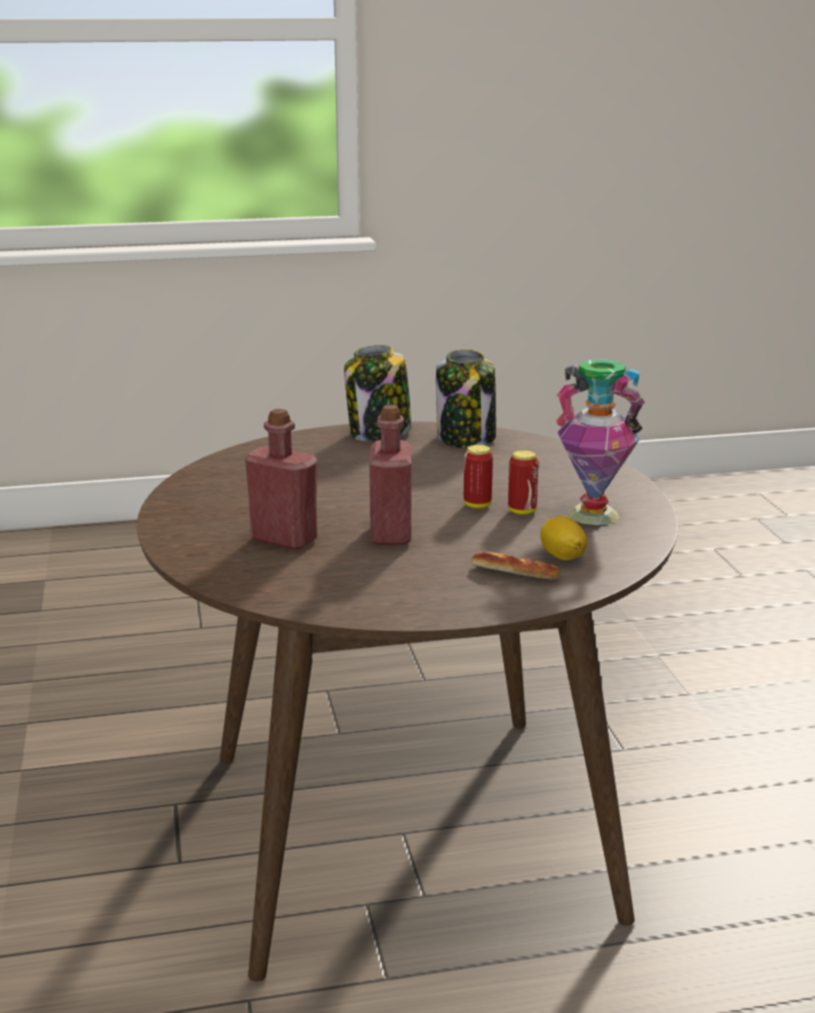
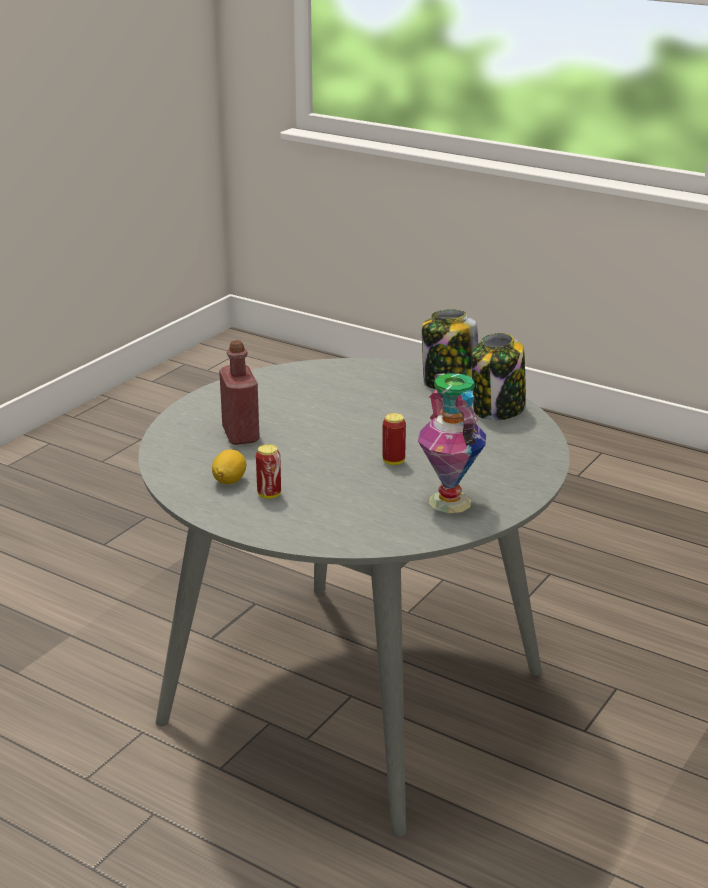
camera: 45 degrees right, 5 degrees up
(391, 534) = (302, 458): red bottle -> none
(407, 833) = (353, 697): brown dining table -> grey dining table
(515, 573) = (312, 516): bread -> none
(522, 511) = (410, 478): can -> can (269, 495)
(562, 556) = (363, 519): lemon -> lemon (229, 480)

